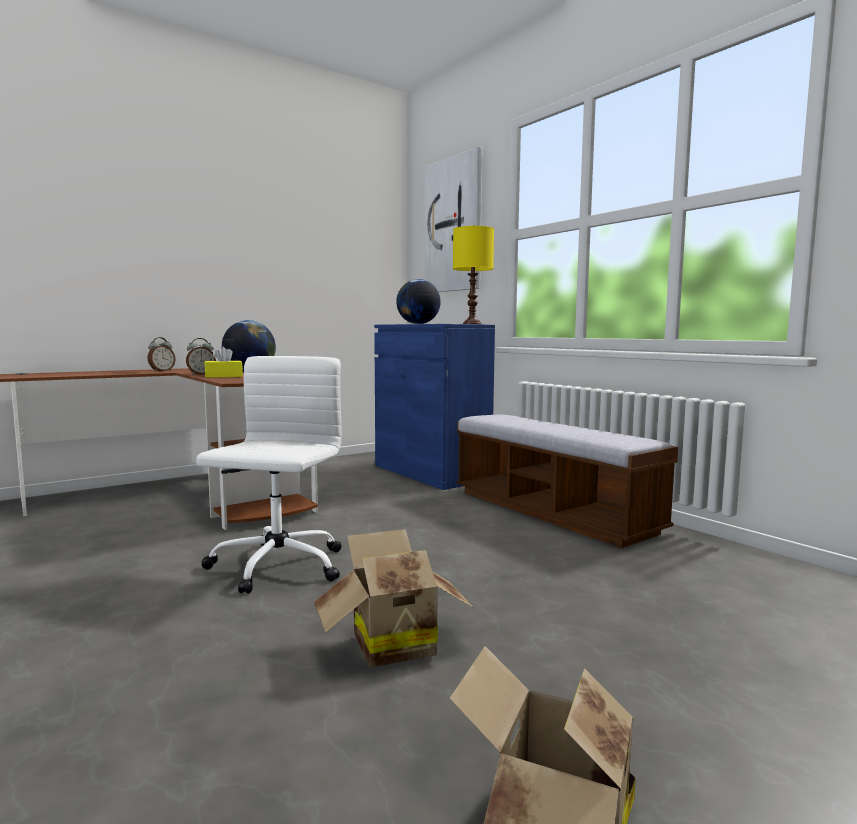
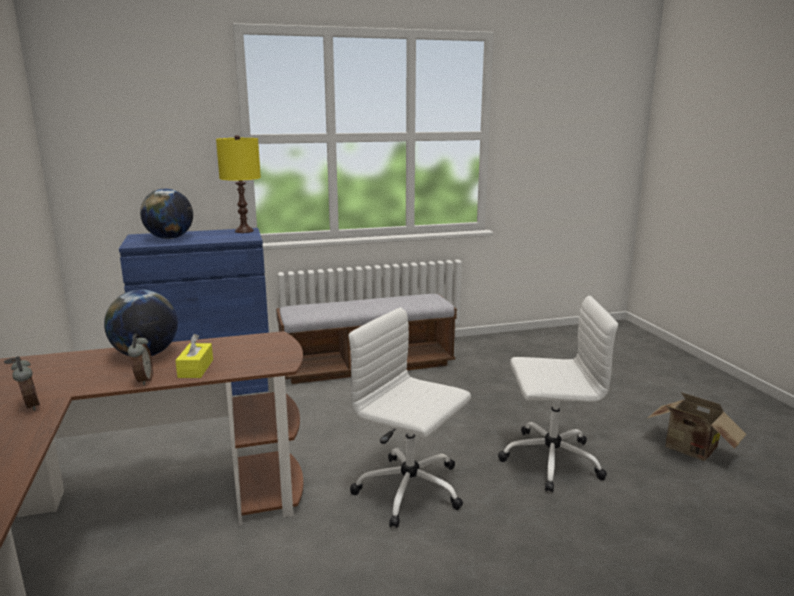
camera: 70 degrees left, 10 degrees up
(389, 643) = (549, 459): cardboard box -> white office chair
(454, 225) = (144, 116): picture -> none

